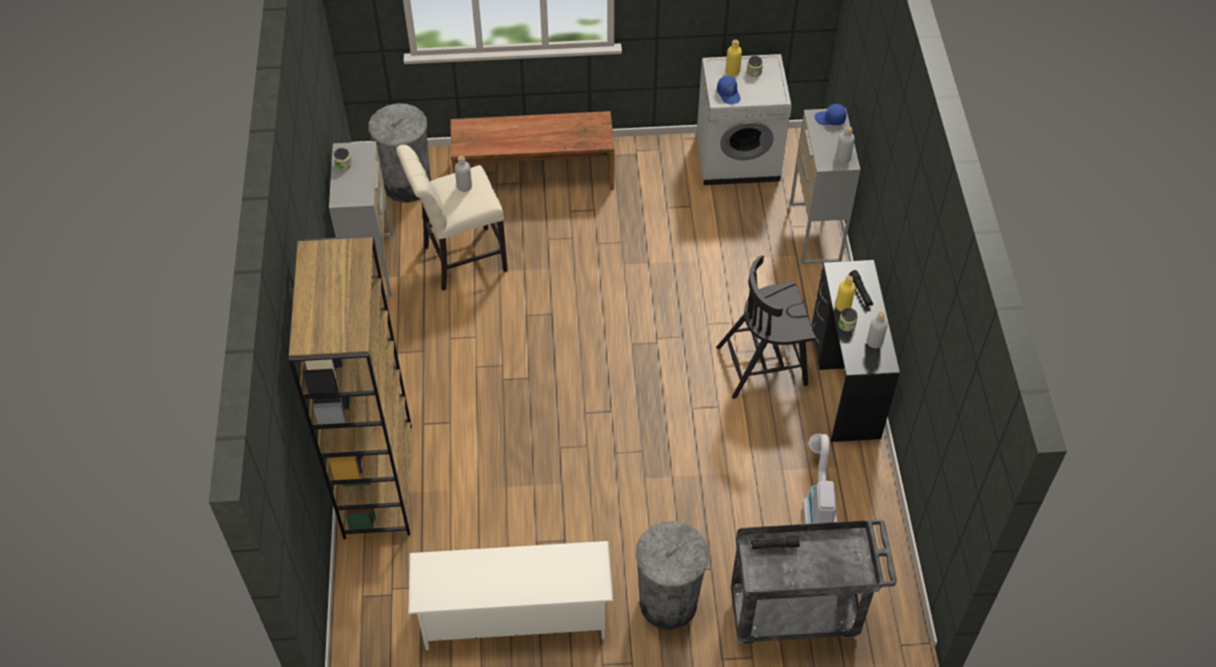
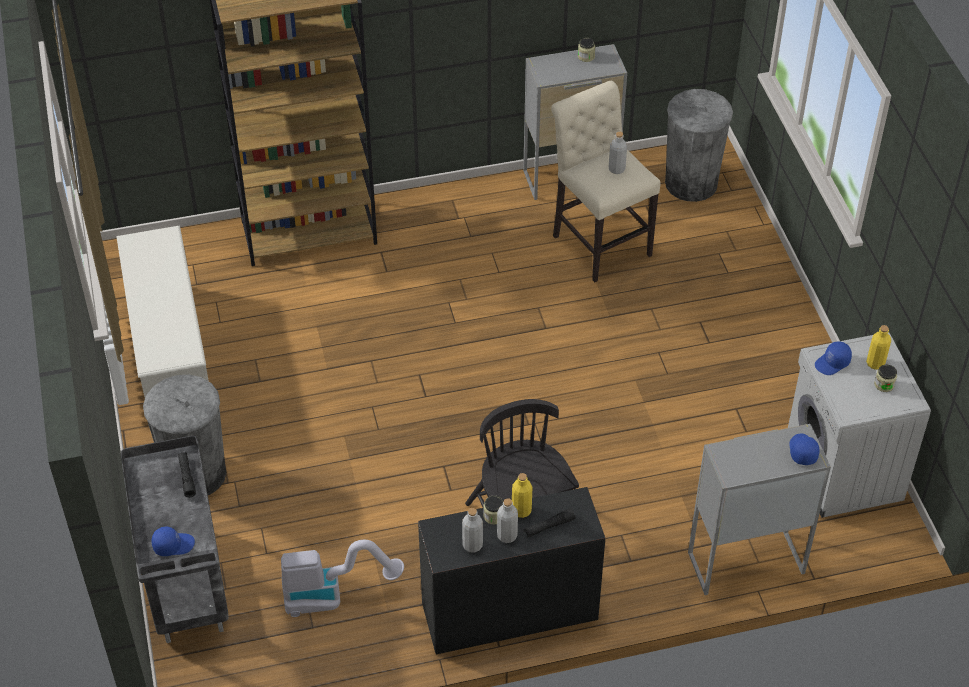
camera: 80 degrees right, 5 degrees down
(535, 173) = (747, 283): brown bench -> none
(842, 159) = (735, 469): grey bottle -> grey bottle (507, 535)
(850, 560) = (173, 544): none -> blue cap

